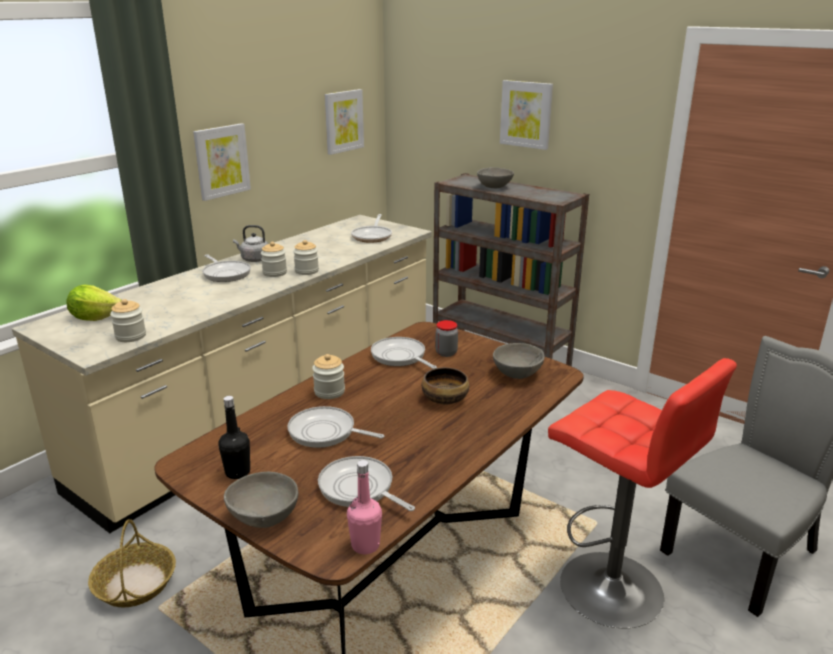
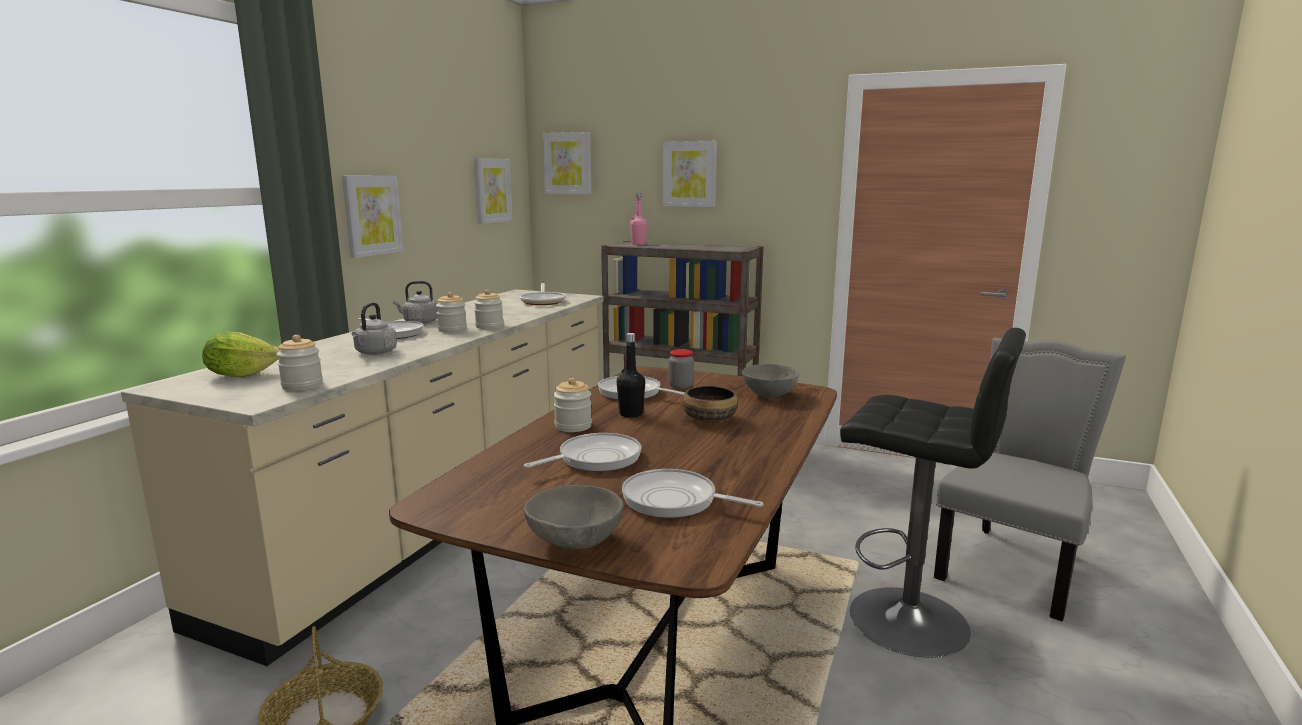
camera: 15 degrees left, 10 degrees down
(200, 299) = (375, 353): none -> grey kettle
(237, 472) = (509, 505): black bottle -> black bottle (631, 414)
(325, 432) = (595, 459): frying pan -> frying pan turned 135 degrees clockwise
(365, 545) = (724, 549): pink bottle -> pink bottle (638, 244)
(418, 92) = (568, 163): none -> picture
(494, 187) = (666, 246): grey bowl -> none
(611, 590) = (909, 622): red stool -> black stool

